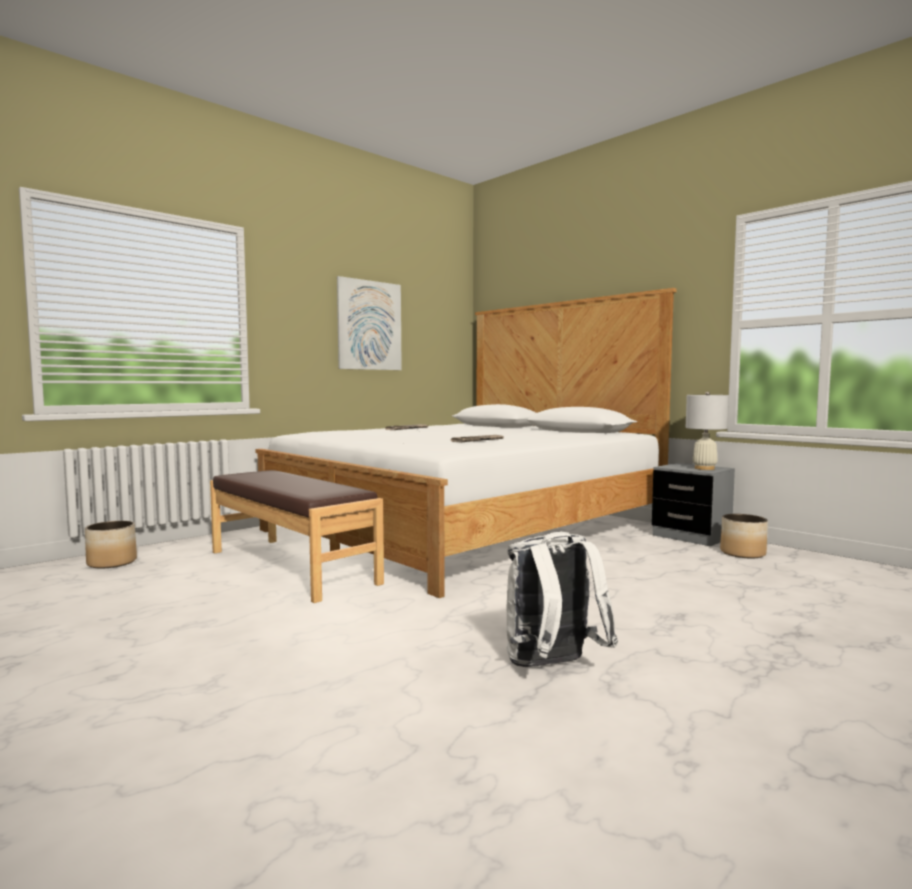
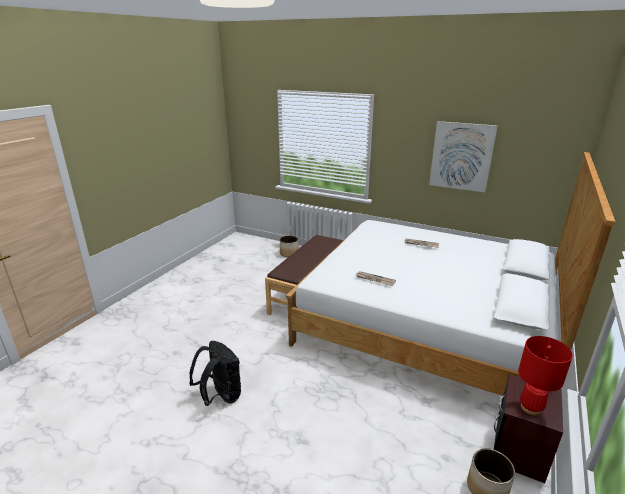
camera: 70 degrees right, 20 degrees up
(552, 667) = (220, 396): white backpack -> black backpack
(691, 536) = (519, 450): grey nightstand -> brown nightstand
(704, 468) = (530, 408): white table lamp -> red table lamp

